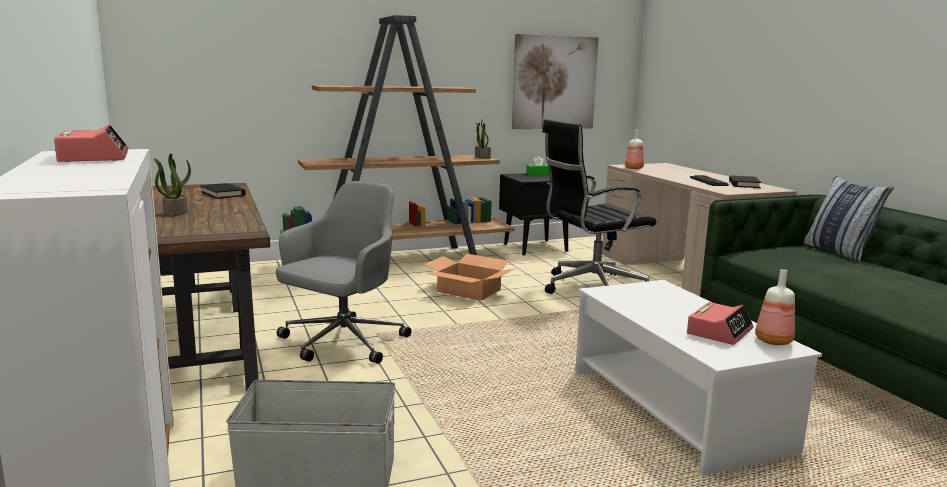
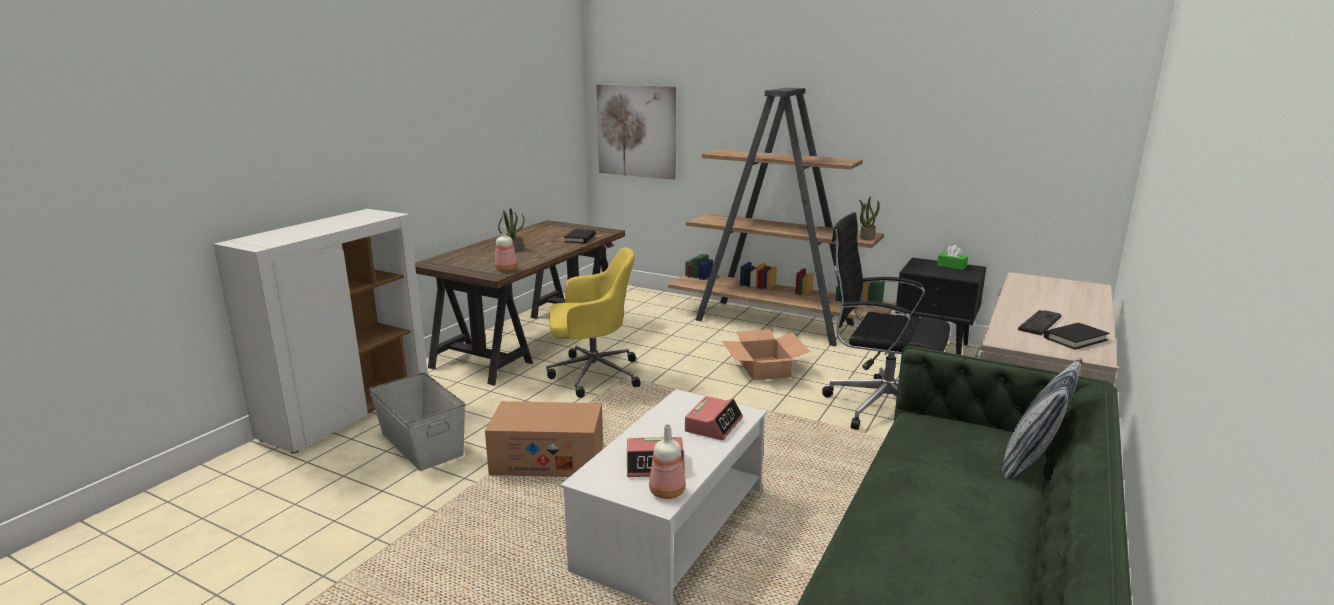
camera: 50 degrees right, 5 degrees up
(94, 157) = (357, 218): alarm clock -> alarm clock (713, 425)
(342, 343) = (592, 374): grey office chair -> yellow office chair
(480, 418) = (548, 460): none -> cardboard box
(554, 82) = (996, 160): picture -> picture (636, 131)
(633, 168) = (1020, 283): bottle -> bottle (506, 269)

